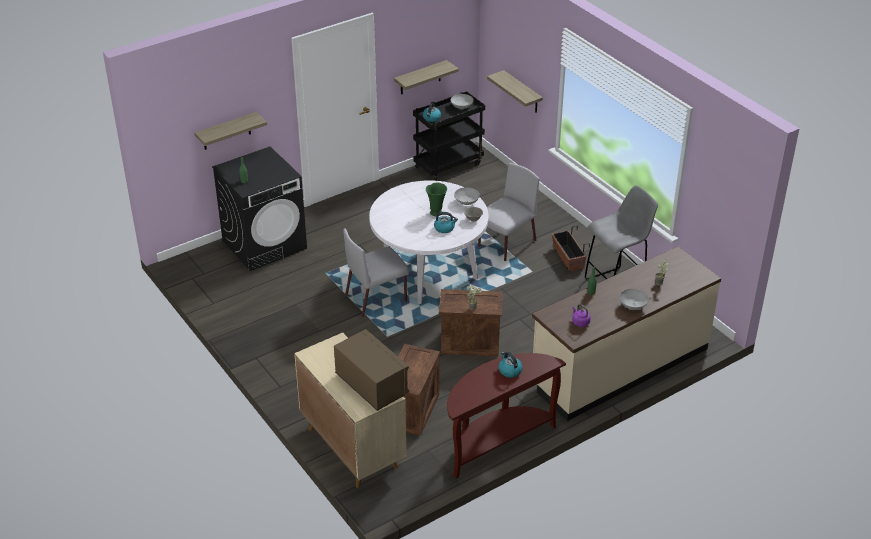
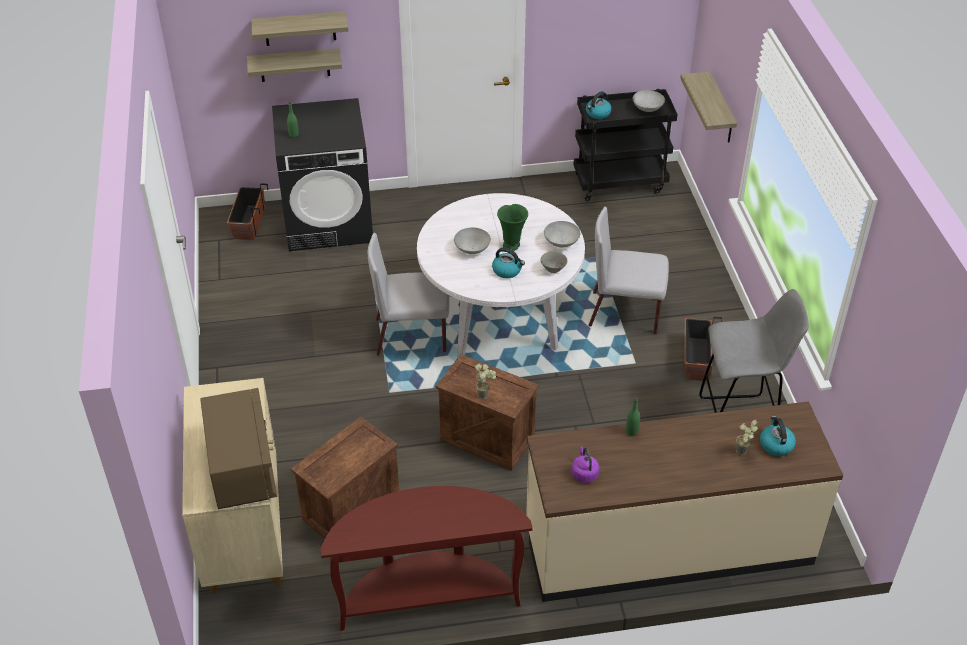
camera: 25 degrees right, 5 degrees up
(206, 261) = (249, 223): none -> planter
(420, 78) = (595, 55): shelf -> shelf (300, 28)
(506, 244) = (626, 312): grey chair -> grey chair turned 150 degrees counterclockwise
(509, 370) = (447, 511): kettle -> kettle (775, 445)
(632, 306) = (677, 474): grey bowl -> grey bowl (471, 249)

